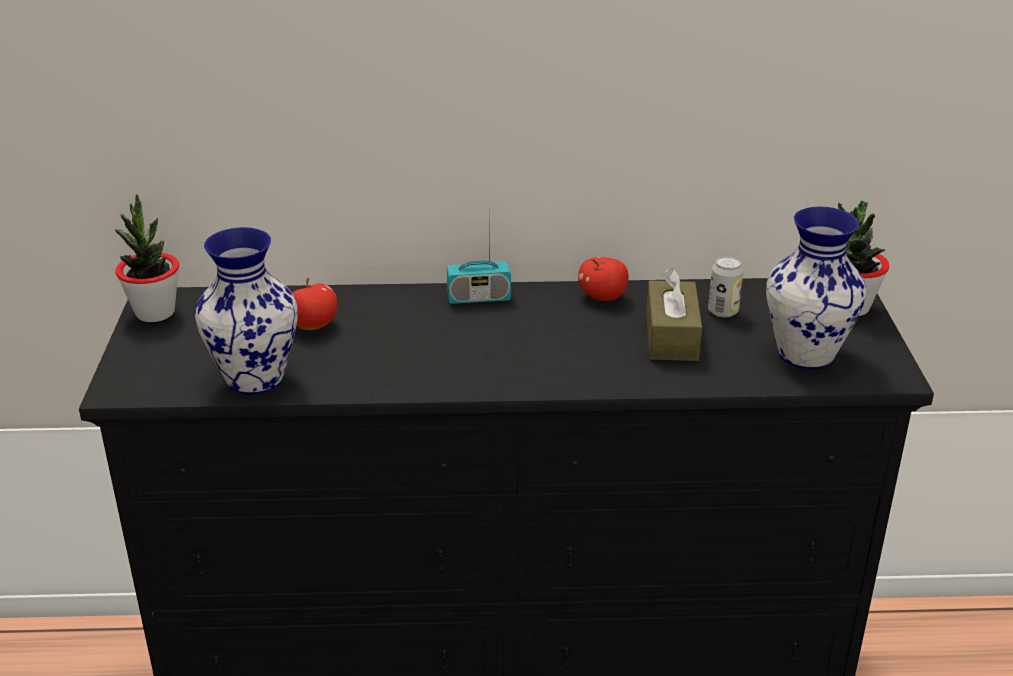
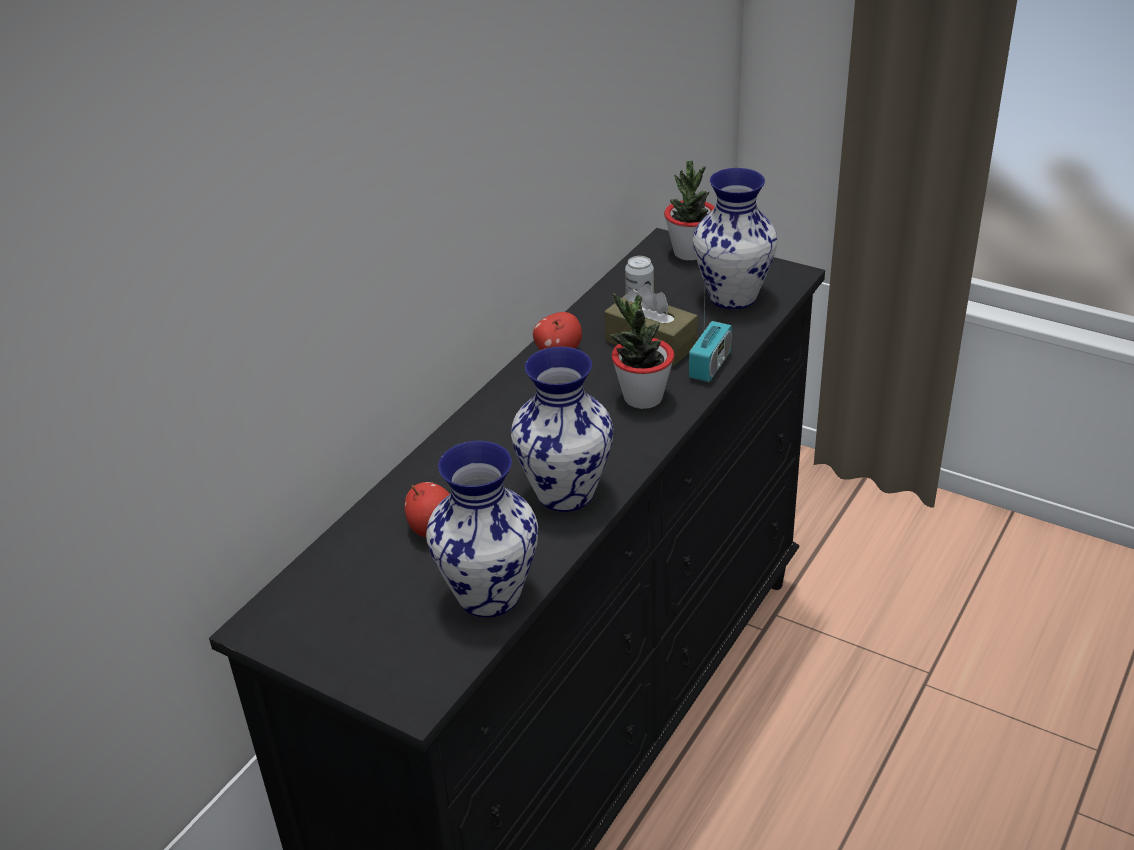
camera: 55 degrees left, 5 degrees up
(155, 312) = (285, 633): potted plant -> potted plant (642, 398)
(412, 368) = (566, 492): none -> vase
(479, 297) = (488, 415): radio -> radio (710, 365)

